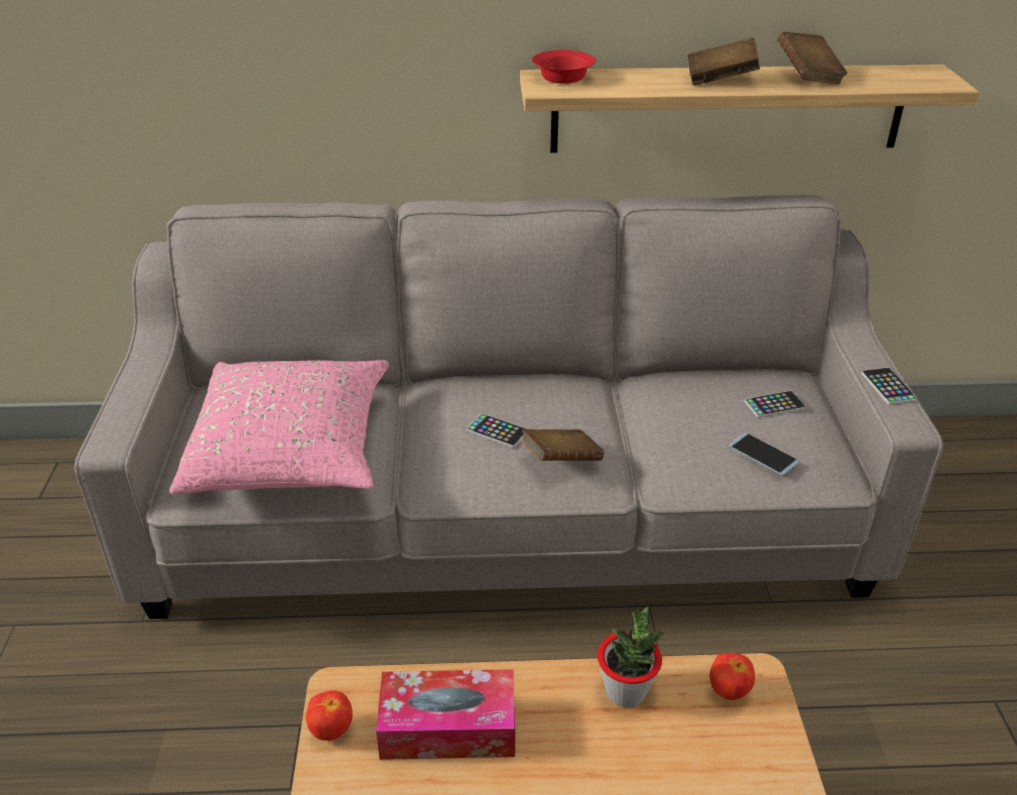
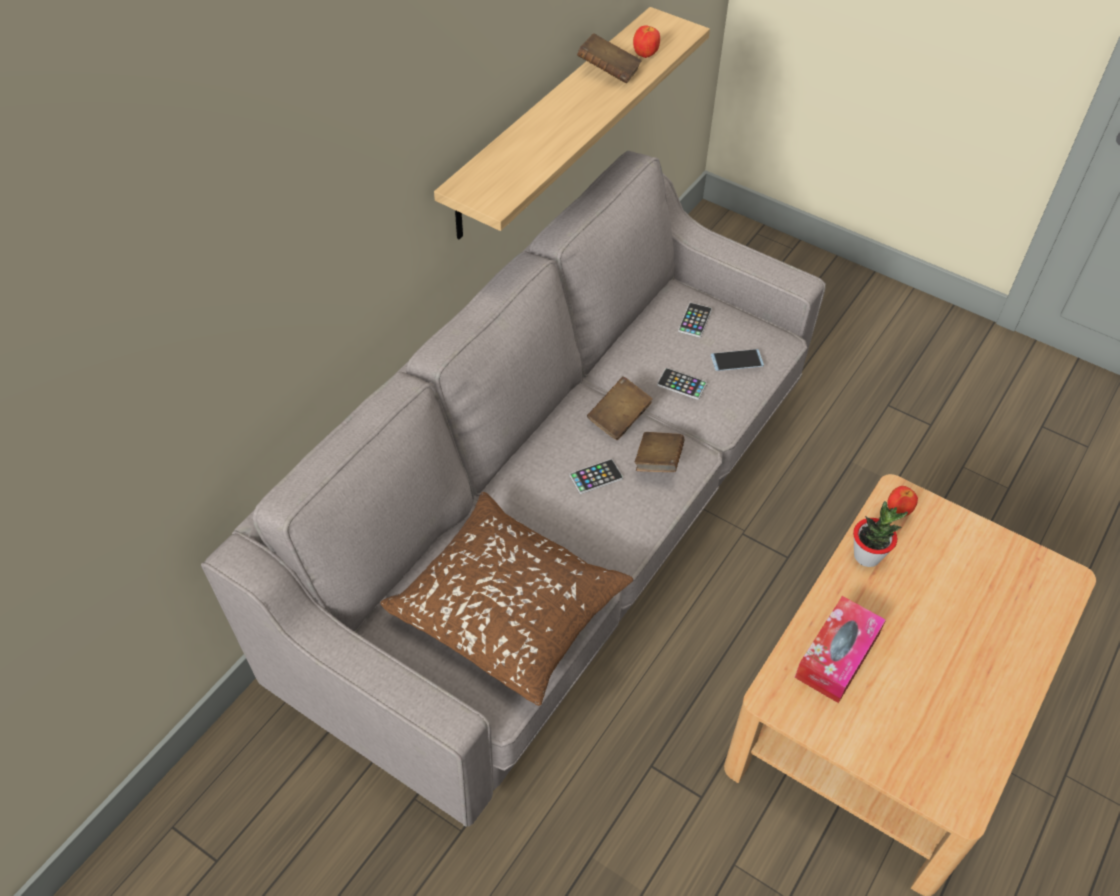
camera: 55 degrees left, 15 degrees up
(292, 449) = (509, 609): pink pillow -> brown pillow
(332, 730) = (800, 717): apple -> apple (645, 55)
(563, 77) = (480, 180): red bowl -> none
(720, 80) = (571, 113): brown book -> brown book (619, 418)
(888, 387) = (759, 263): phone -> phone (681, 384)

